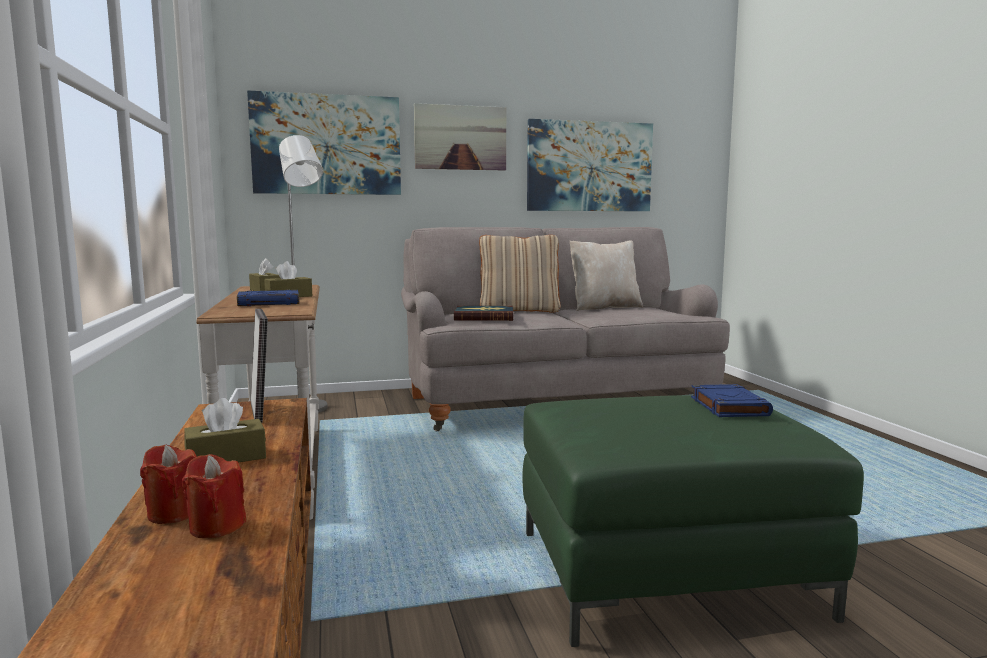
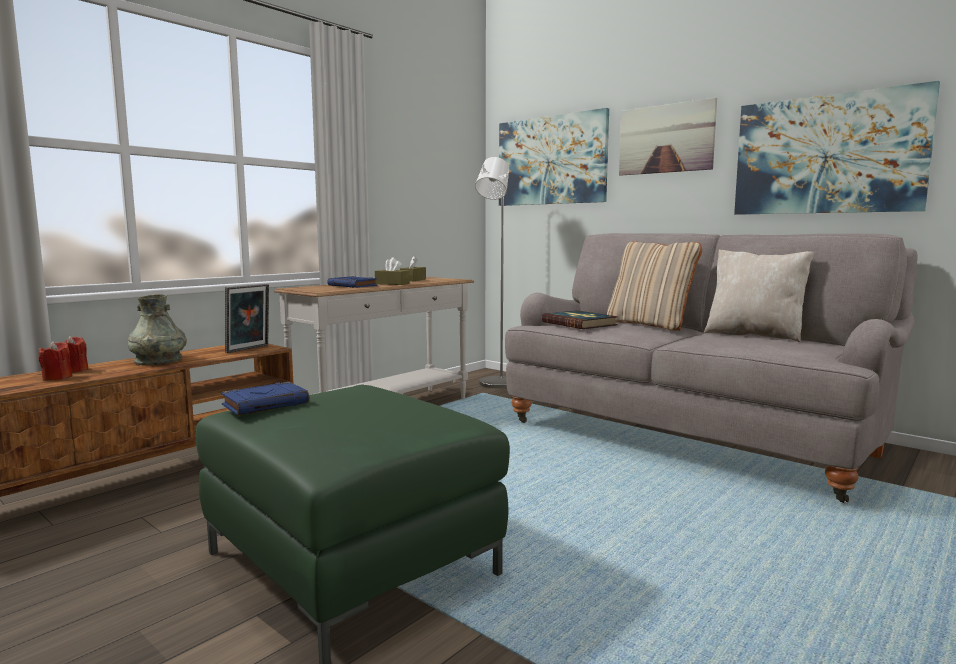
camera: 55 degrees right, 0 degrees up
(226, 458) = (159, 360): brown tissue box -> grey vase
(728, 406) = (394, 420): blue book -> blue book (266, 404)

